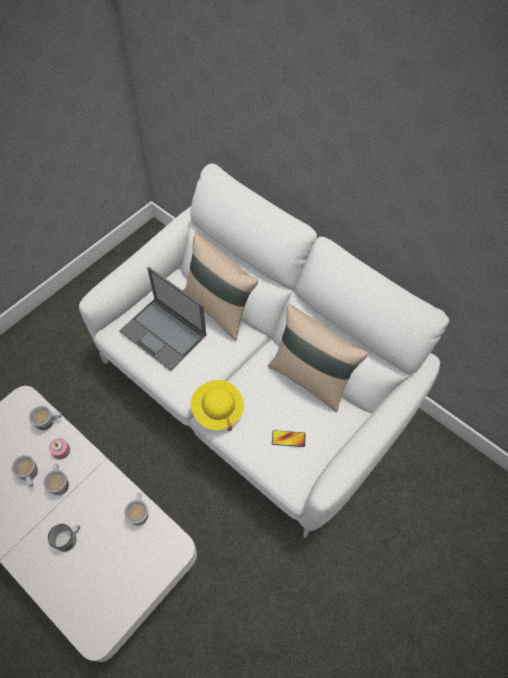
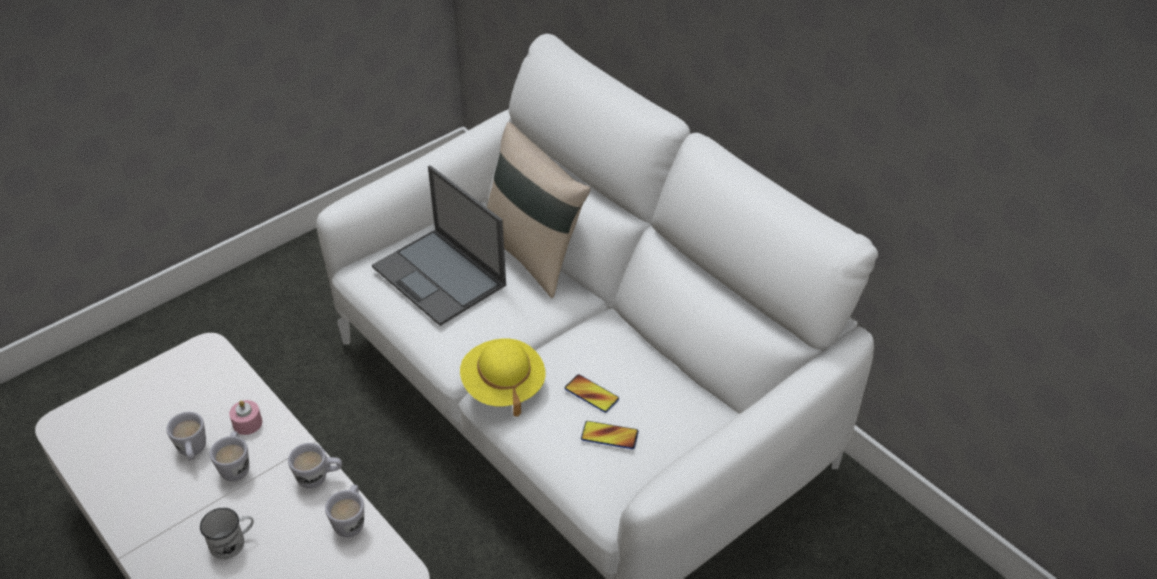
camera: 10 degrees right, 15 degrees down
(50, 422) = (239, 384): white mug -> white mug (319, 478)
(272, 410) = (591, 394): none -> phone
(310, 378) = (662, 359): beige pillow -> none

